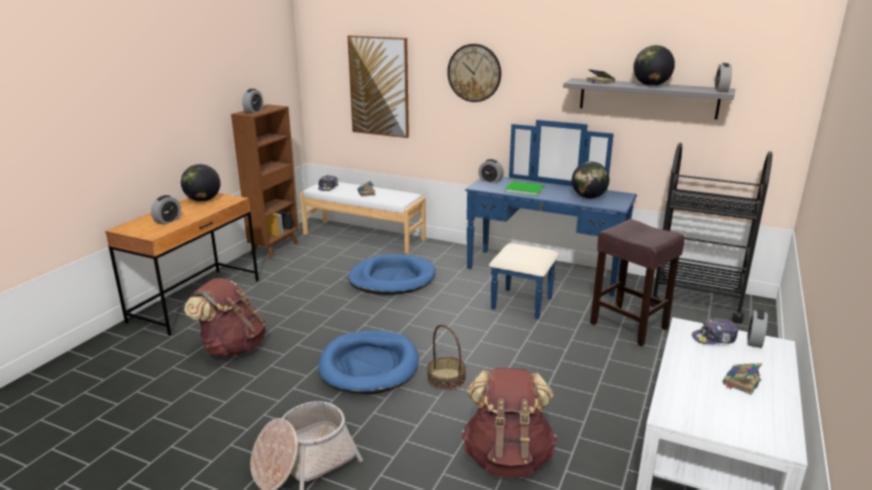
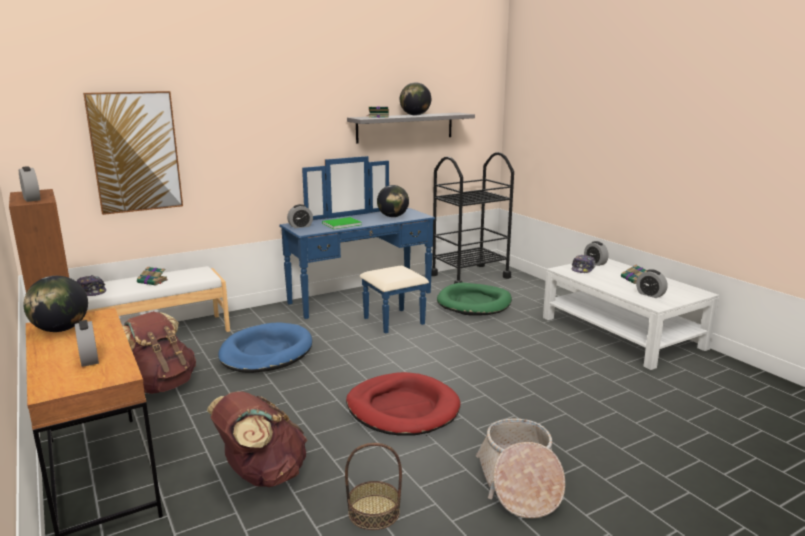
camera: 55 degrees left, 5 degrees down
(369, 365) = (402, 408): blue dog bed -> red dog bed
(446, 379) = (463, 383): basket -> basket (374, 512)
(474, 73) = (254, 122): wall clock -> none
(507, 458) = (584, 395): brown backpack -> brown backpack (160, 385)
(630, 326) = (474, 303): brown stool -> green dog bed
(721, 90) = (459, 113): alarm clock -> alarm clock (650, 294)

